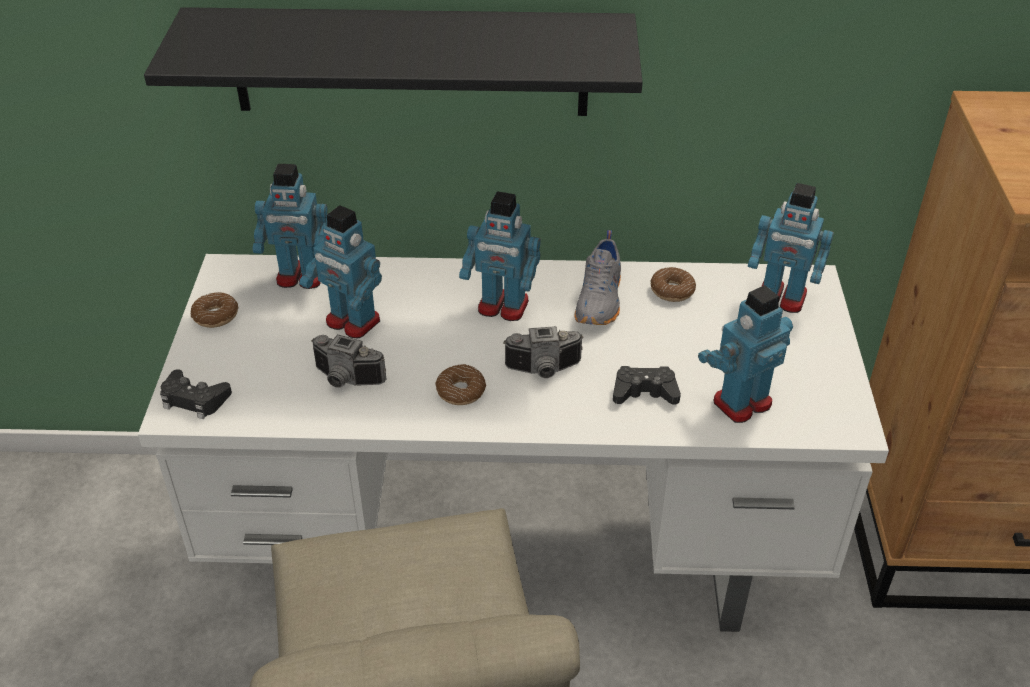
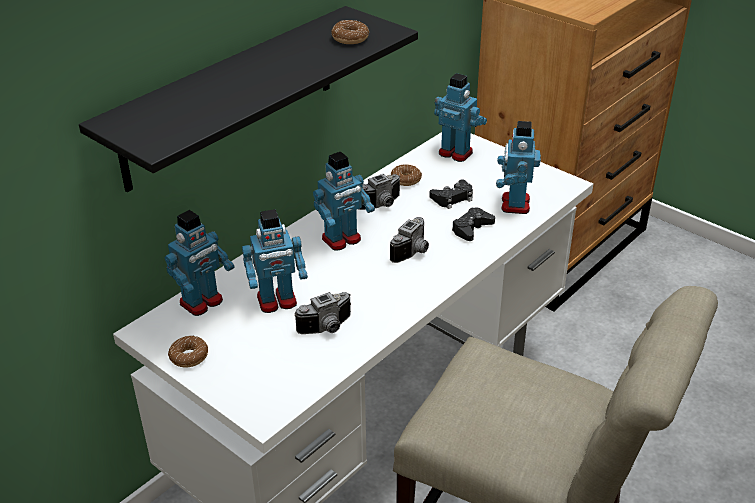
camera: 50 degrees left, 5 degrees down
(194, 399) = (262, 401): black game controller -> black game controller (452, 198)
(460, 391) = (393, 289): donut -> donut (350, 38)
(600, 300) = (382, 205): grey shoe -> camera
(781, 298) = (456, 152): toy robot -> toy robot turned 120 degrees counterclockwise

